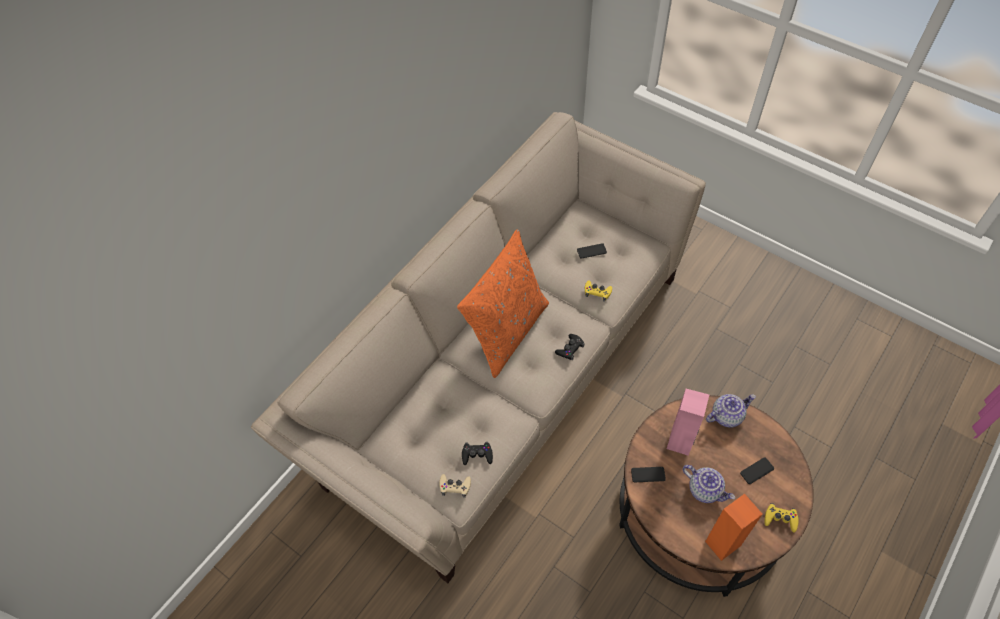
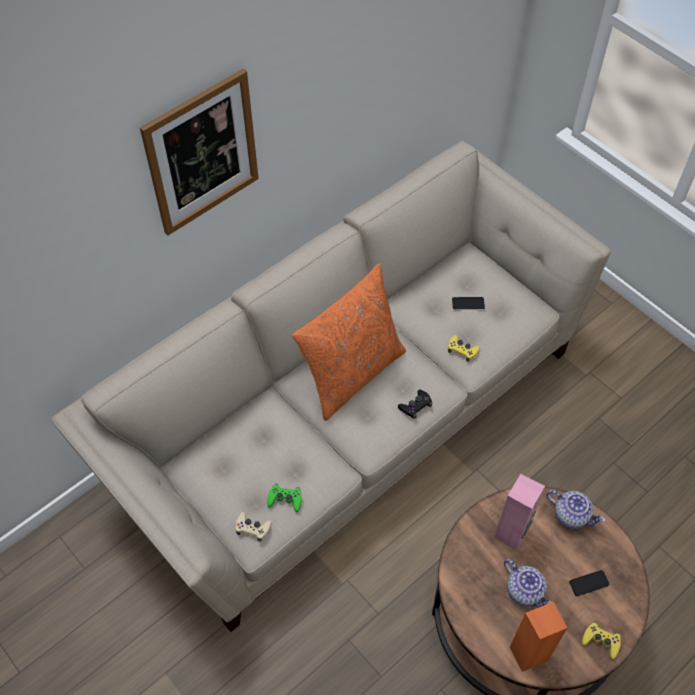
camera: 10 degrees right, 0 degrees up
(351, 157) = (202, 153): none -> picture
(477, 455) = (285, 499): black game controller -> green game controller
(648, 474) = (466, 561): phone -> none
(726, 415) = (571, 515): teapot -> teapot turned 45 degrees clockwise

